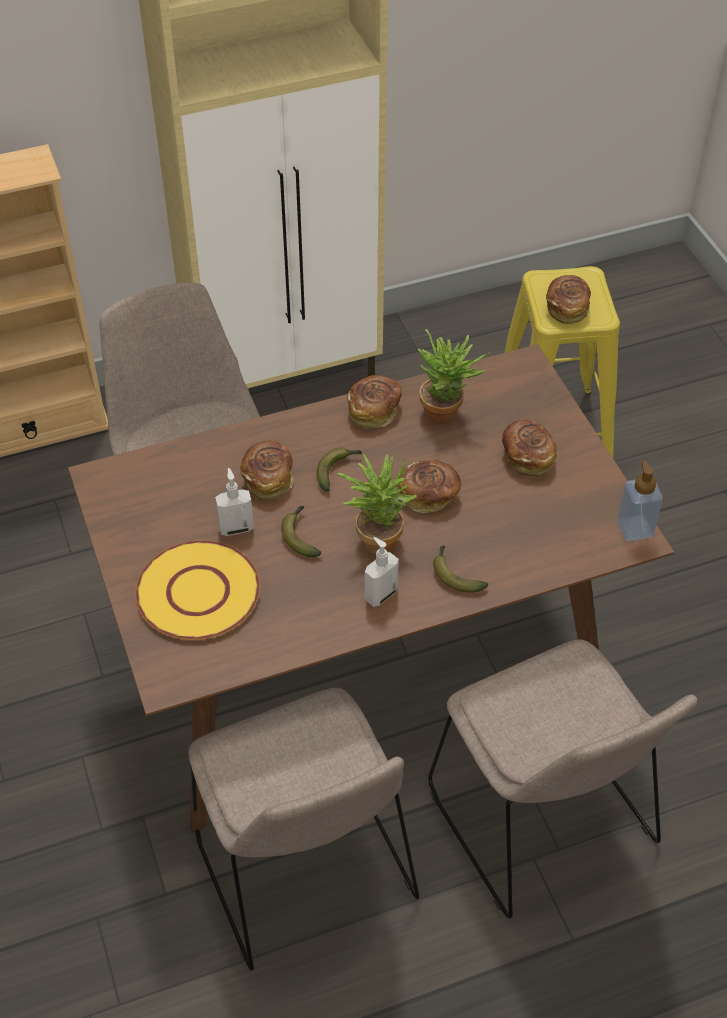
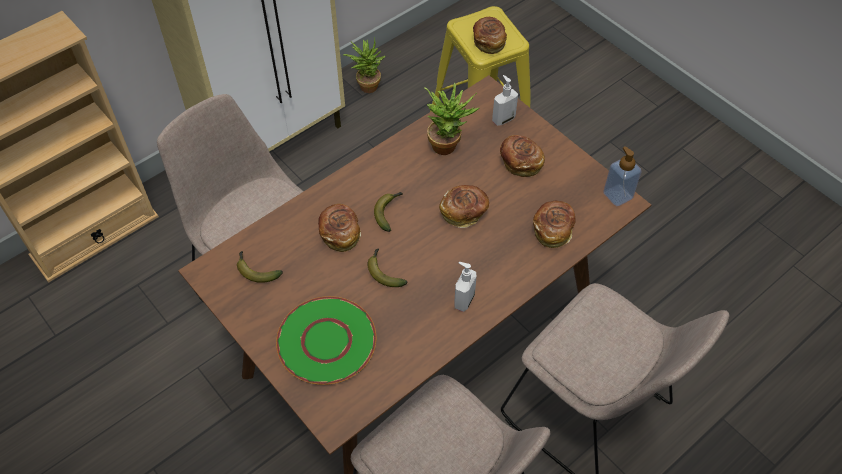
camera: 20 degrees left, 5 degrees up
(197, 592) = (326, 342): yellow plate -> green plate
(236, 528) = (333, 280): soap dispenser -> soap dispenser (503, 119)
(374, 411) = (395, 158): bread -> bread (553, 230)
(376, 536) = (440, 255): potted plant -> potted plant (366, 84)
(454, 574) = (510, 268): banana -> banana (256, 270)

